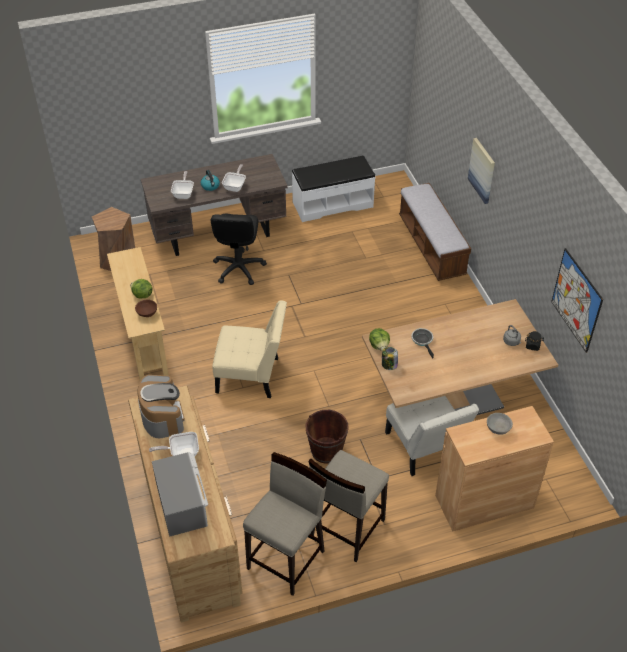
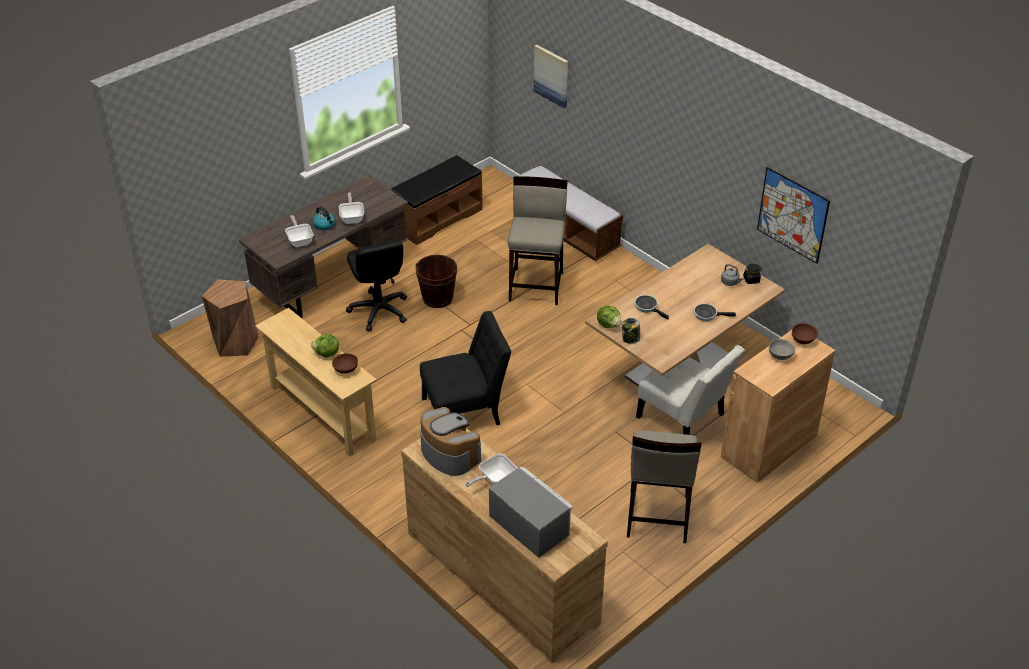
camera: 25 degrees left, 5 degrees down
(252, 376) = (466, 410): beige chair -> black chair
(287, 559) = (618, 566): beige stool -> beige stool (536, 286)
(326, 451) = (590, 454): brown bucket -> brown bucket (437, 298)
(332, 204) = (437, 218): white bench -> brown bench
(471, 365) = (707, 315): none -> frying pan
(482, 170) = (625, 125): picture -> picture (551, 75)
(529, 422) = (803, 340): none -> brown bowl

